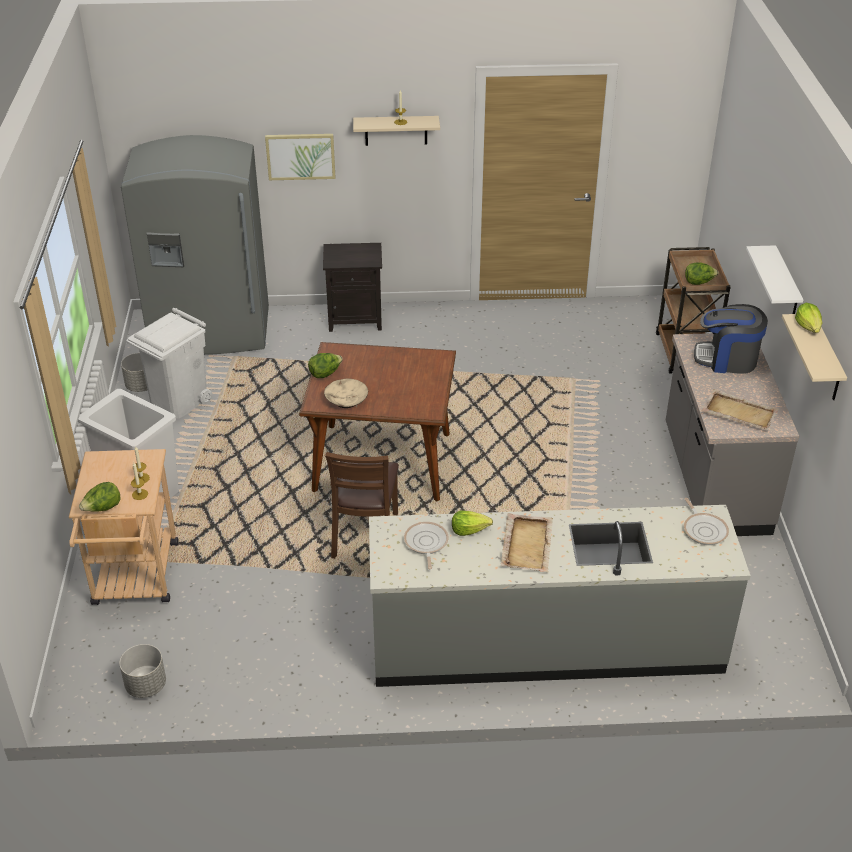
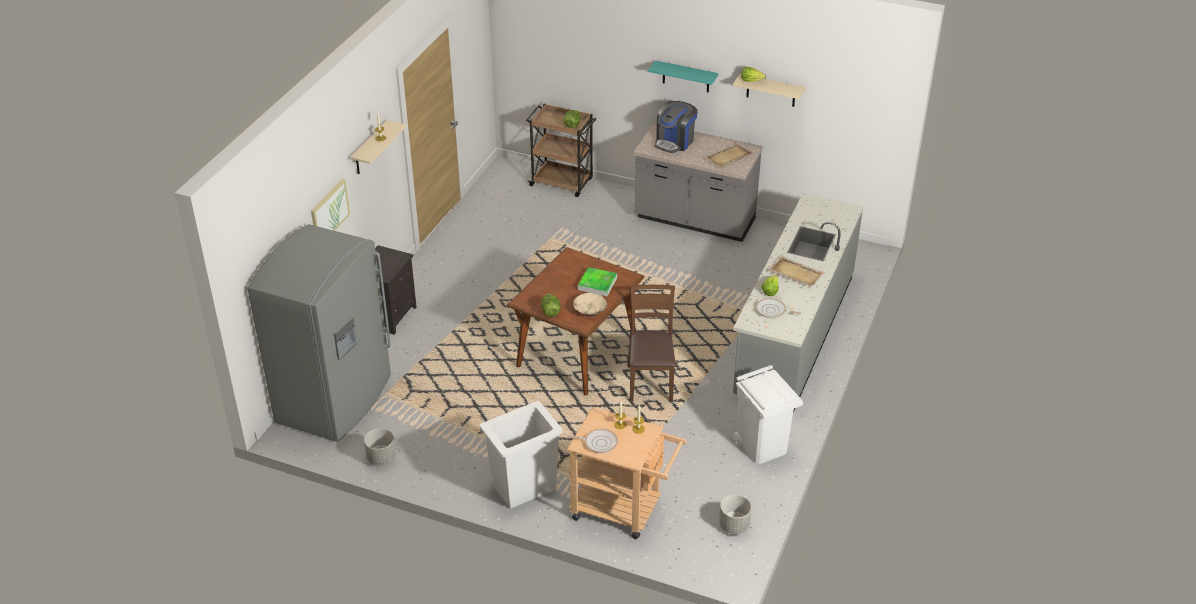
camera: 65 degrees left, 0 degrees up
(103, 508) = (644, 450): lettuce -> none
(178, 401) = (421, 440): white trash can -> white trash can (762, 446)
(366, 536) = (650, 383): brown chair -> brown chair turned 120 degrees counterclockwise
(400, 392) = (597, 284): none -> tray
(704, 530) = (819, 207): frying pan -> frying pan (599, 442)
(786, 286) = (686, 77): white shelf -> turquoise shelf

